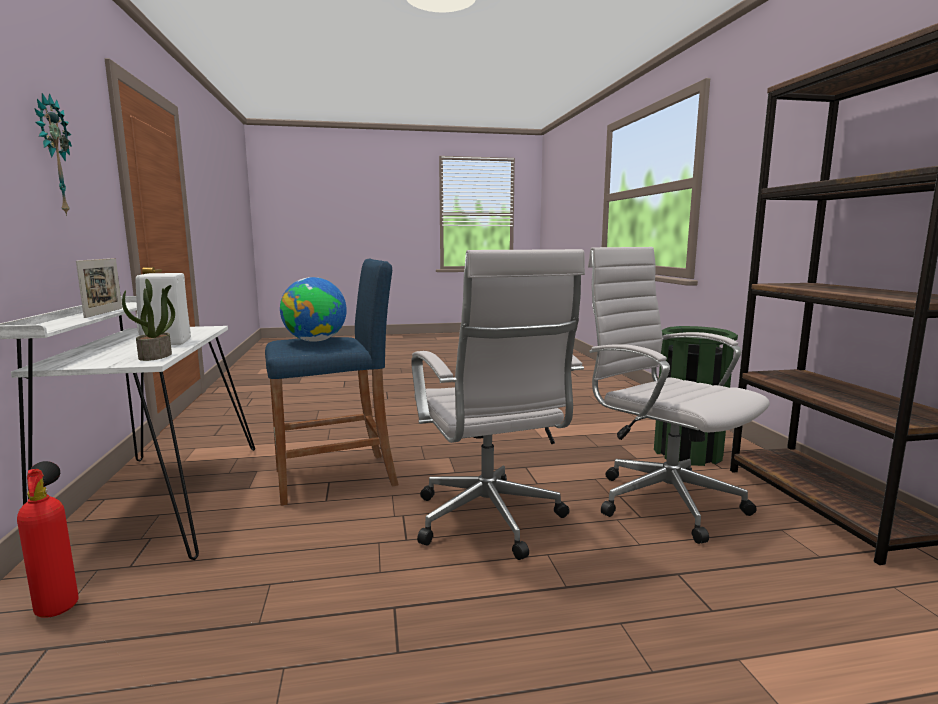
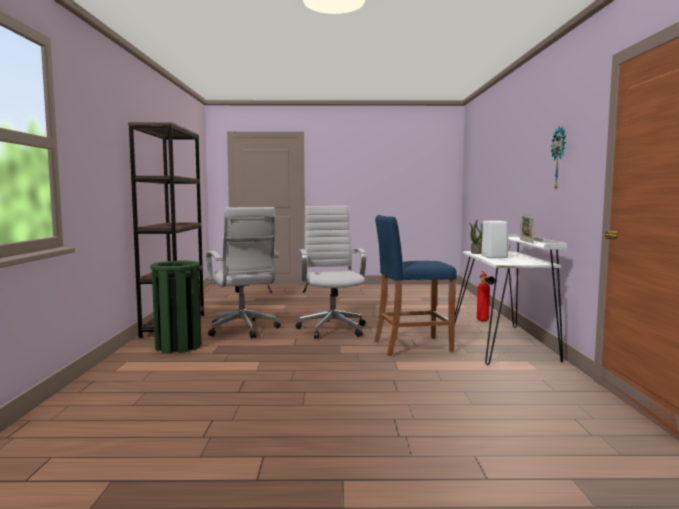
camera: 170 degrees left, 5 degrees down
(315, 341) = (420, 261): globe -> none

